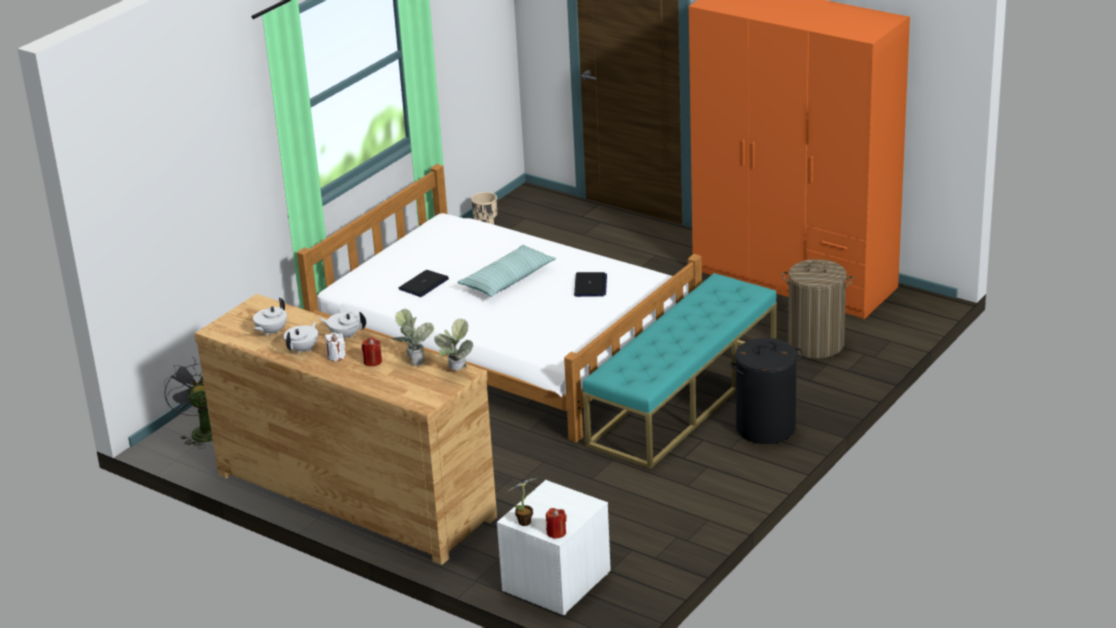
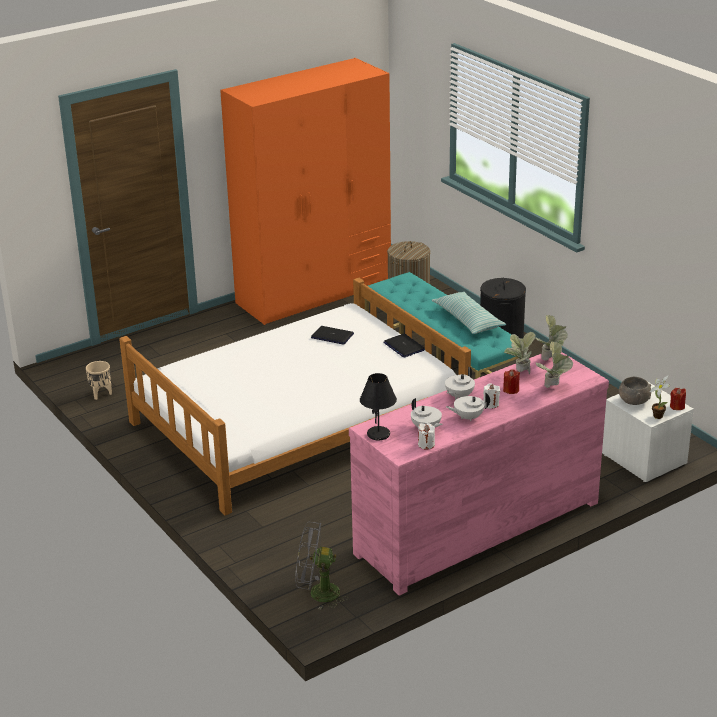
camera: 70 degrees left, 0 degrees up
(239, 338) = (426, 444): none -> white candle
(248, 310) = (379, 435): none -> black table lamp
(303, 349) = (468, 417): white teapot -> white teapot turned 60 degrees counterclockwise
(355, 494) = (476, 527): brown dresser -> pink dresser
(391, 385) = (553, 387): none -> potted plant
(424, 284) = (262, 403): laptop -> laptop (403, 346)
(508, 280) = (291, 366): pillow -> pillow (468, 320)
(552, 499) = (633, 401): none -> grey bowl

